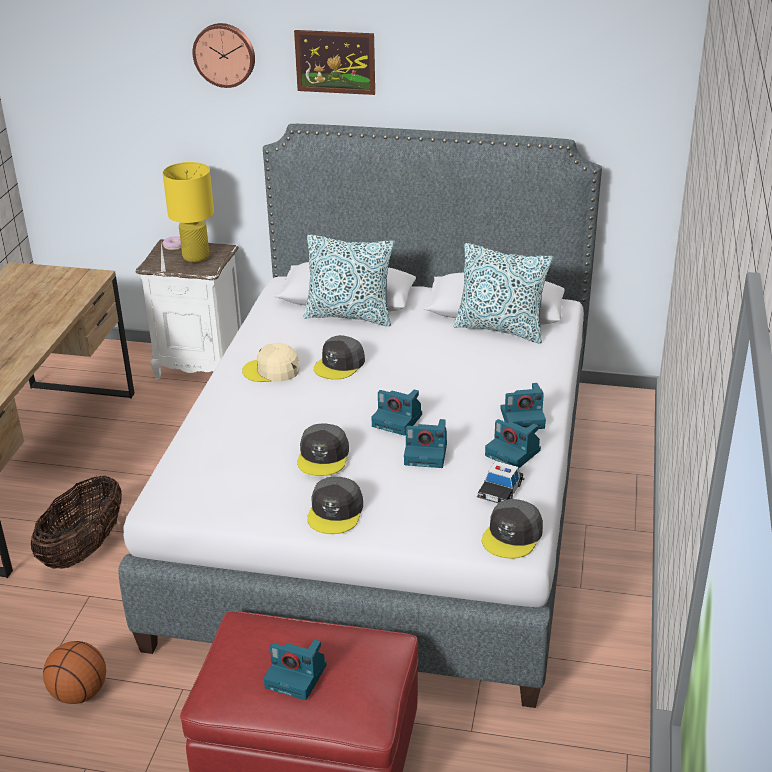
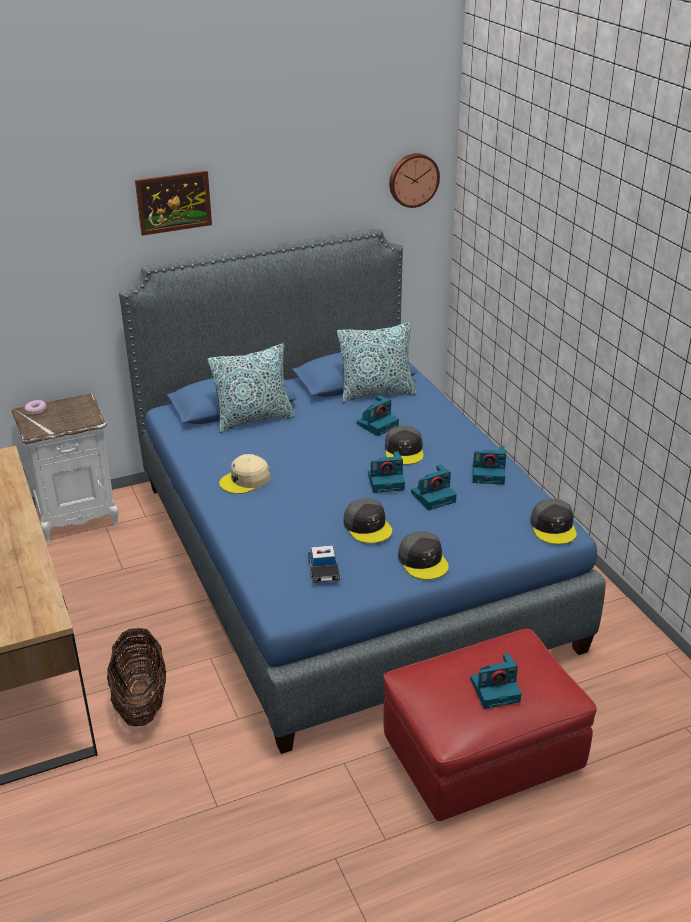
camera: 35 degrees left, 0 degrees up
(79, 693) = (266, 809): basketball -> none
(196, 259) = (70, 415): yellow table lamp -> none
(225, 54) = (68, 215): wall clock -> wall clock (413, 179)
(340, 364) = (293, 457): grey cap -> grey cap (404, 451)
(387, 501) = (344, 561): grey bed -> blue bed
(500, 490) = (510, 501): toy car -> toy car (324, 570)
(523, 418) = (466, 448): camera -> camera (378, 424)

